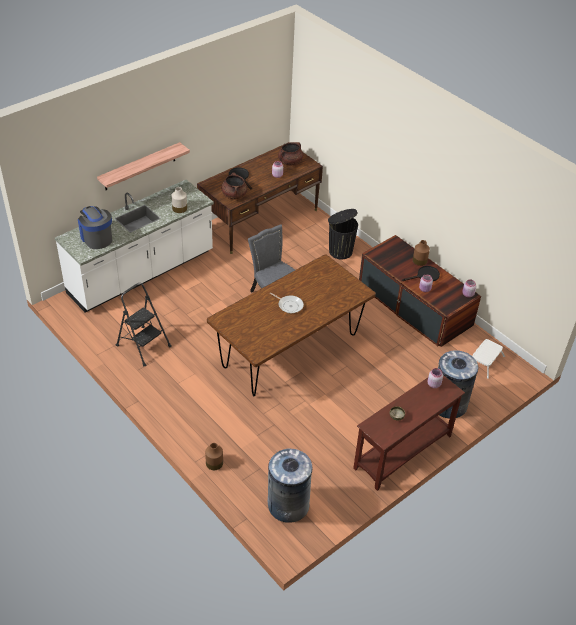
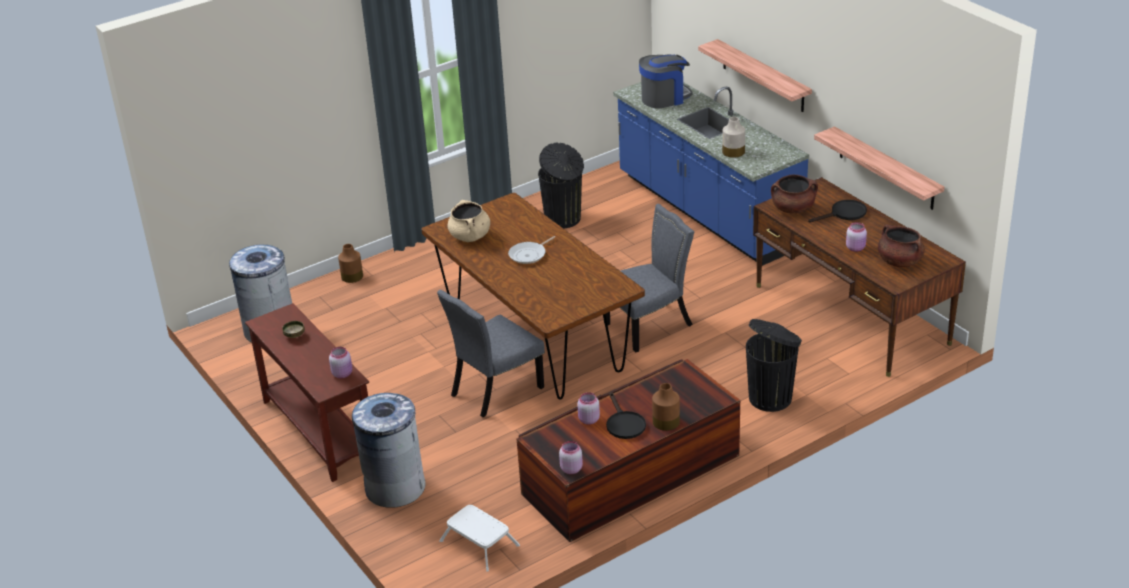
camera: 100 degrees right, 10 degrees down
(142, 273) = (706, 212): white counter -> blue counter
(142, 344) = (563, 219): black step ladder -> black trash can
(235, 141) = (886, 168): none -> shelf
(267, 336) = (470, 236): none -> beige cooking pot
(346, 365) = (497, 389): none -> grey chair

